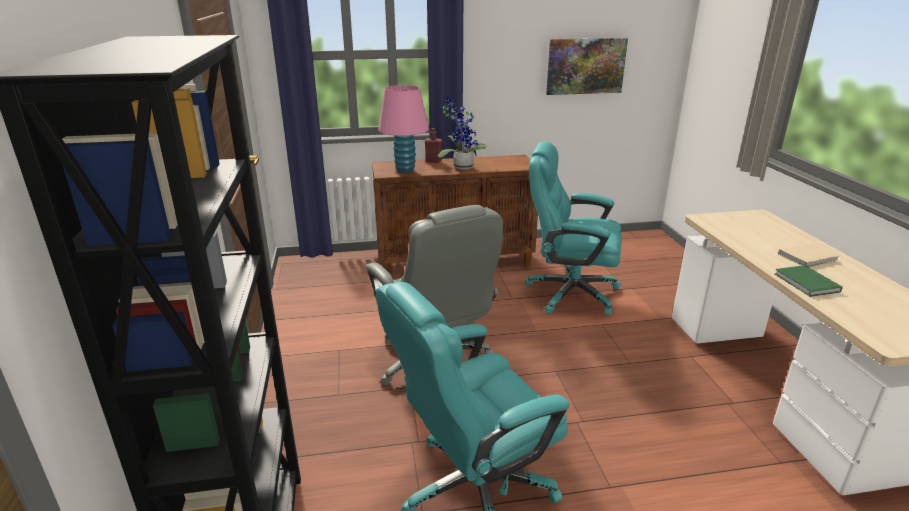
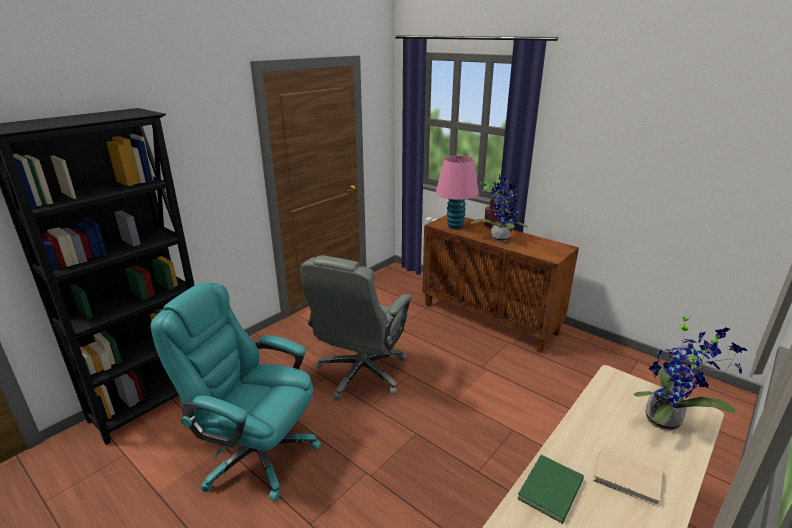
camera: 50 degrees right, 0 degrees up
(570, 293) = (534, 391): turquoise office chair -> none
(585, 66) = (674, 173): picture -> none
(762, 225) = (667, 421): none -> potted plant

